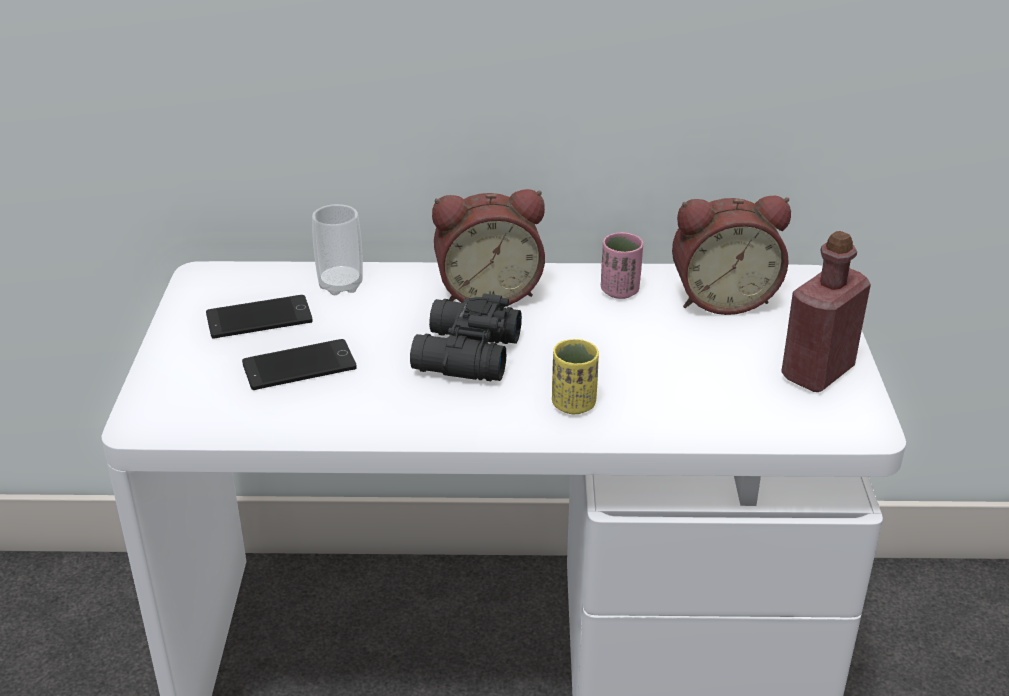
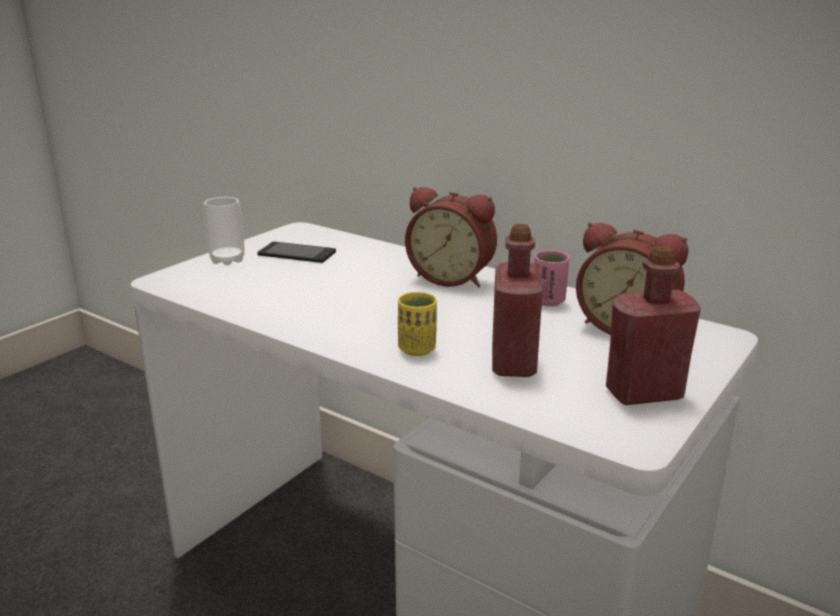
camera: 35 degrees right, 10 degrees down
(299, 366) = (281, 280): phone -> none
(341, 285) = (366, 251): cup -> cup (227, 260)
(464, 355) = (385, 303): black binoculars -> none
(678, 383) = (513, 362): none -> red bottle

